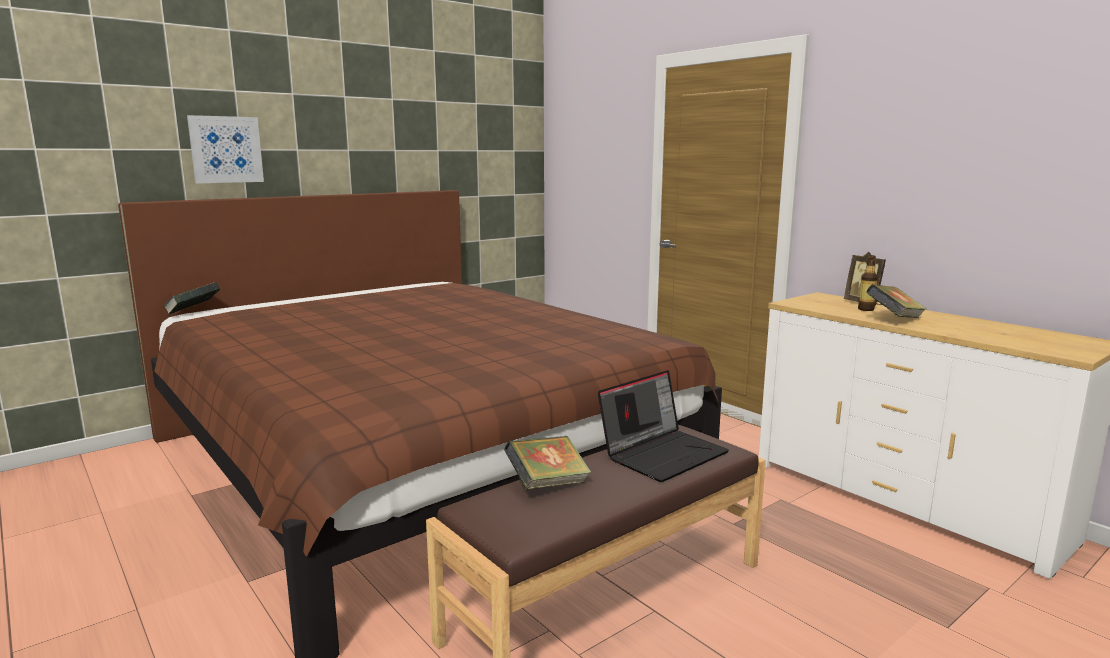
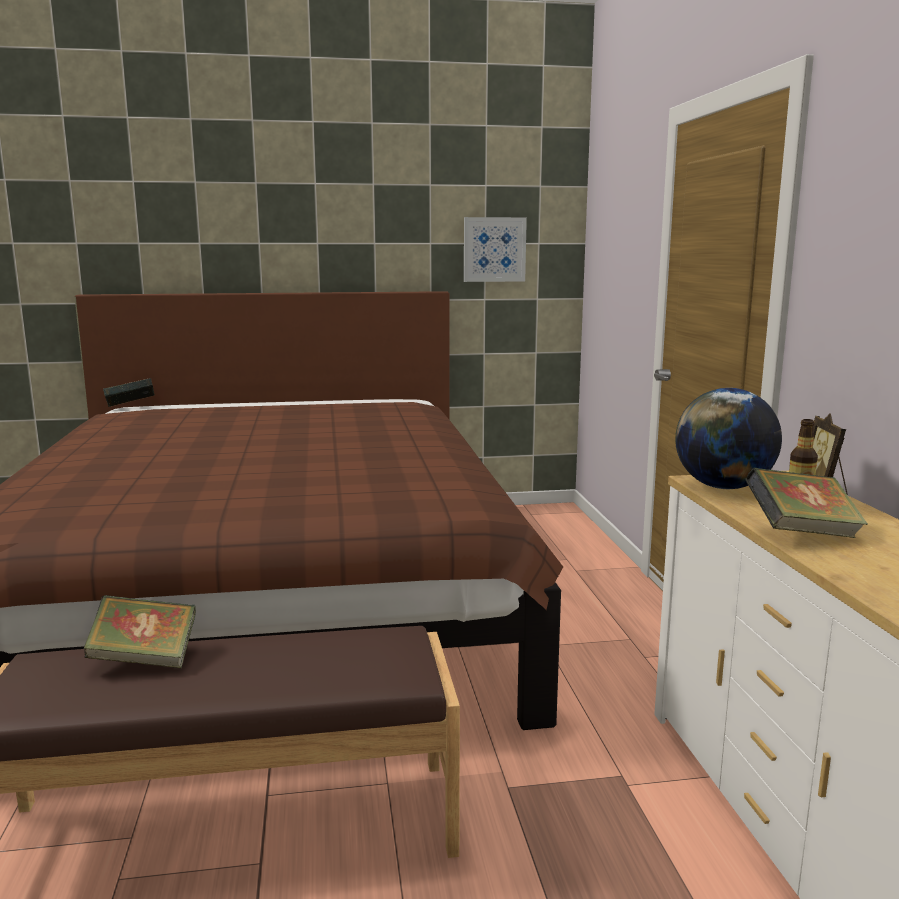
camera: 30 degrees right, 0 degrees up
(226, 149) = (182, 243): picture -> picture (494, 249)
(663, 453) = (327, 658): laptop -> none
(809, 304) = (723, 487): none -> globe

